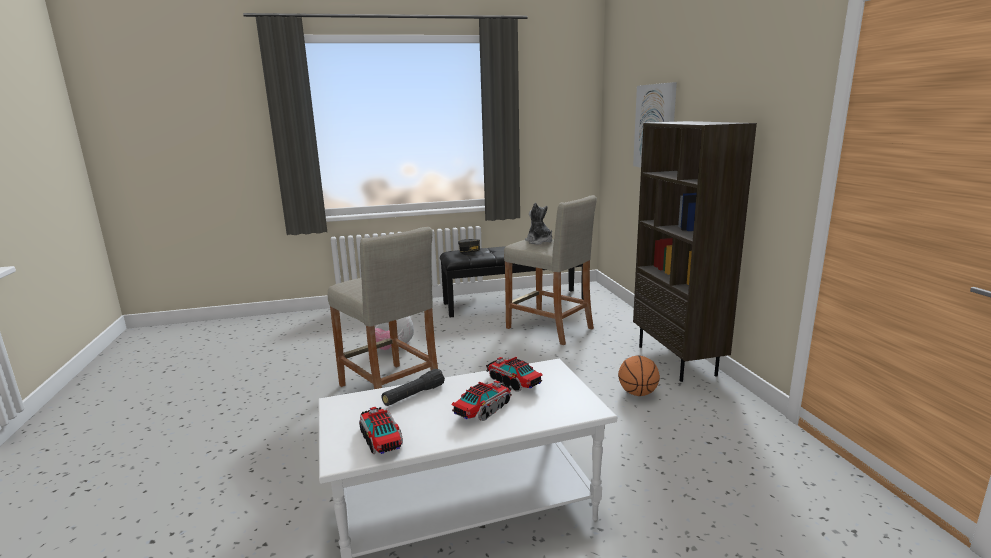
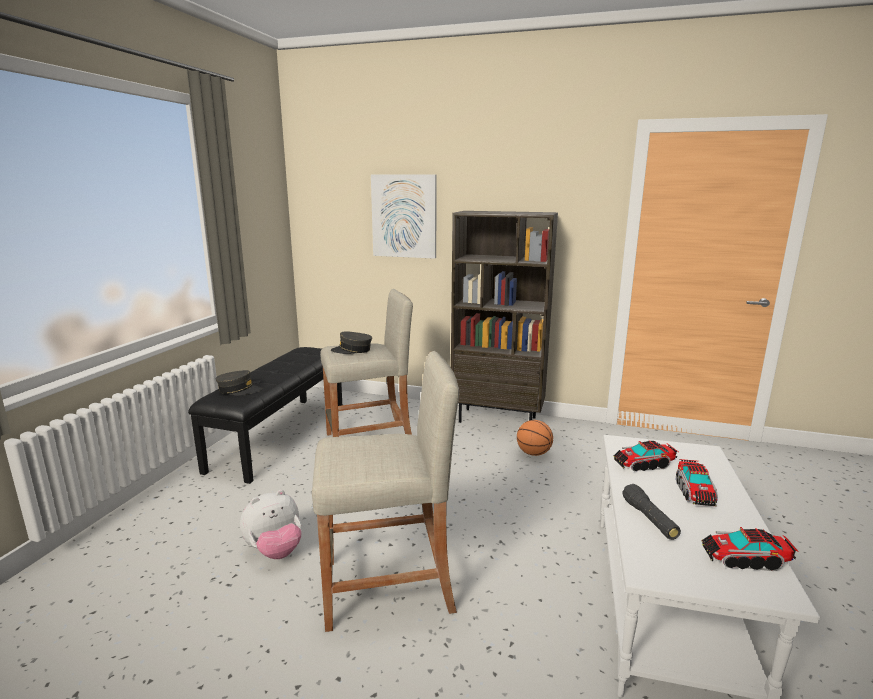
camera: 60 degrees left, 0 degrees up
(483, 409) = (694, 492): toy truck -> toy truck turned 150 degrees counterclockwise
(539, 241) = (352, 350): plush toy -> grey cap

